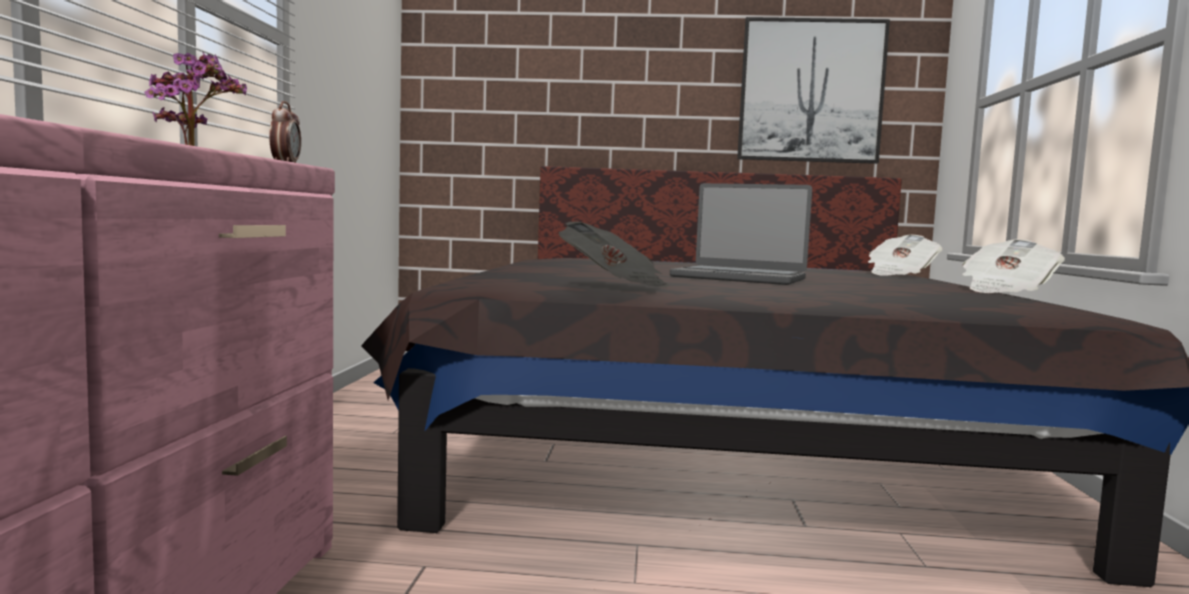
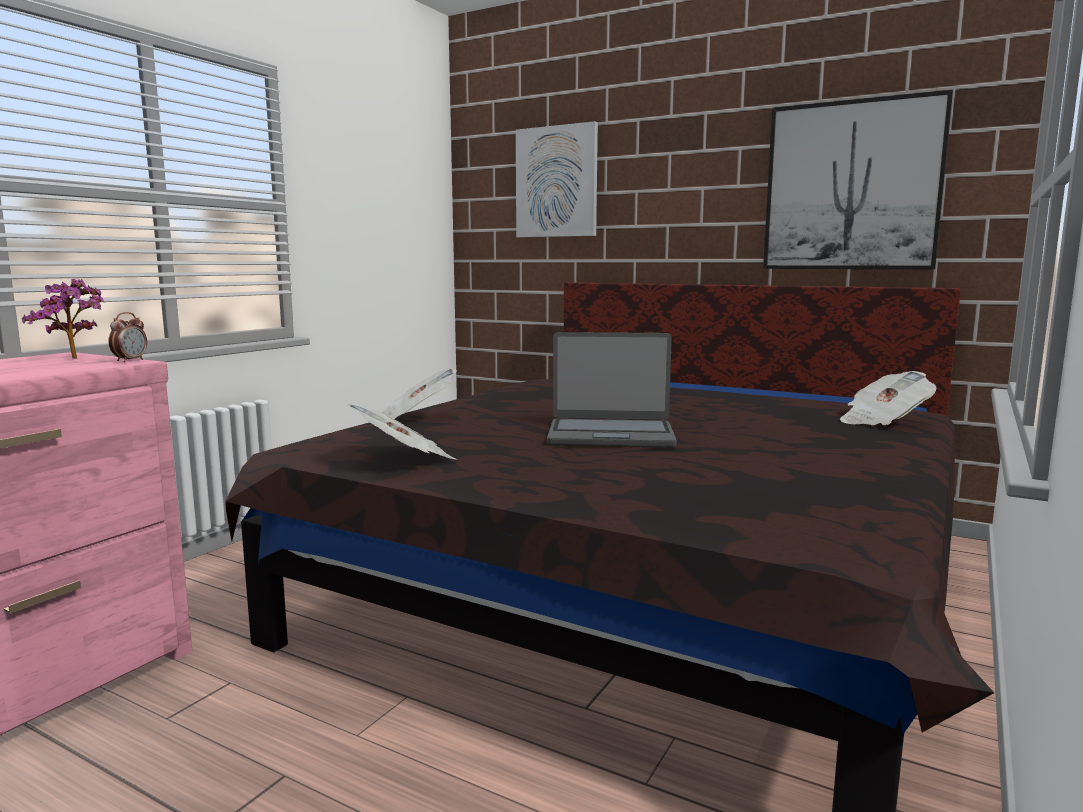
camera: 25 degrees right, 5 degrees up
(529, 66) = (556, 182): none -> picture
(739, 278) = (610, 435): laptop -> laptop turned 45 degrees counterclockwise
(1005, 291) = (900, 474): newspaper -> newspaper (414, 417)

